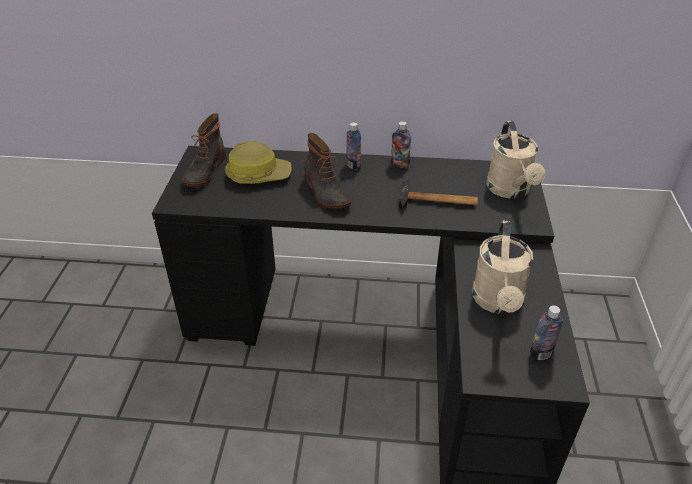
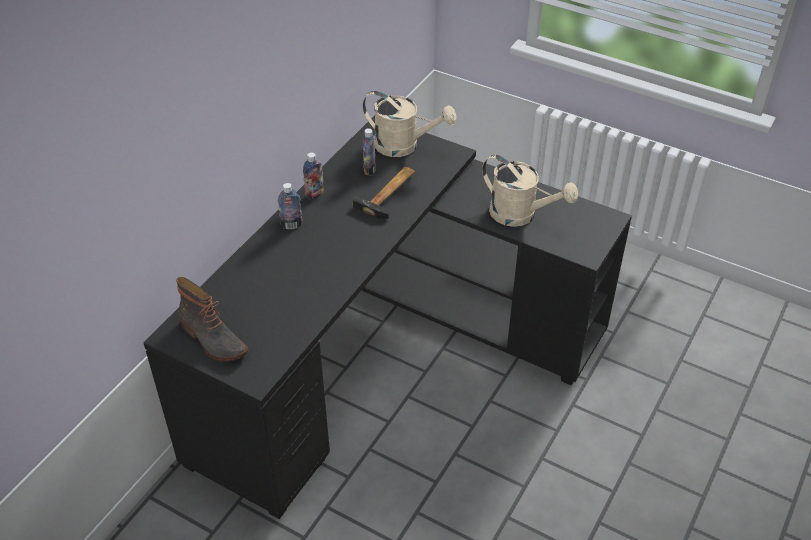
camera: 65 degrees left, 5 degrees up
(258, 174) = (253, 298): hard hat -> none
(325, 193) = (324, 259): boot -> none
(540, 354) = (581, 217): bottle -> bottle (369, 170)

